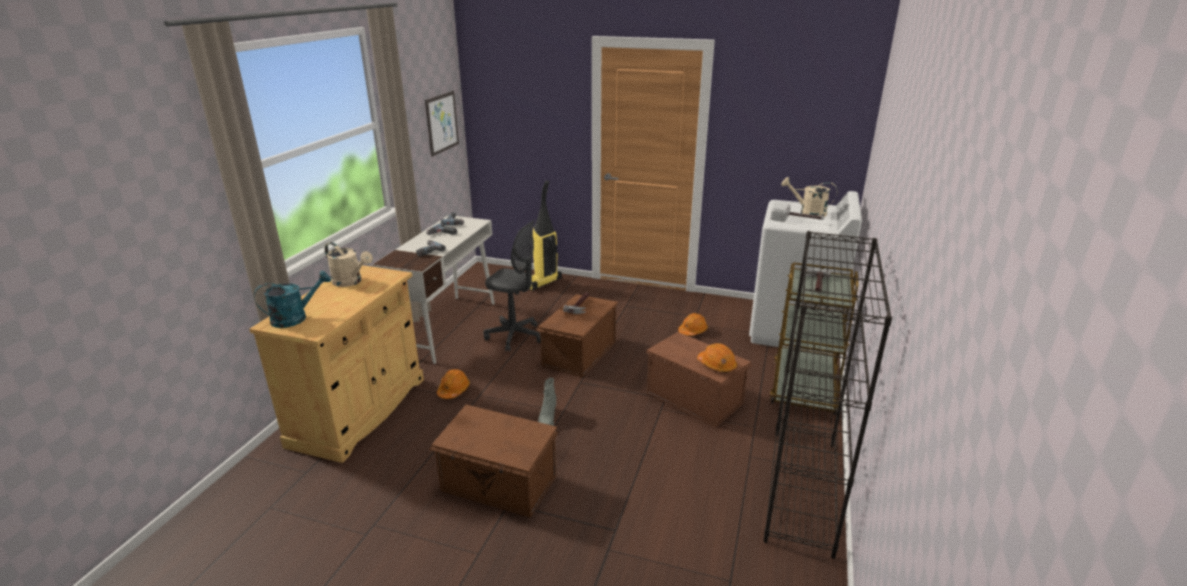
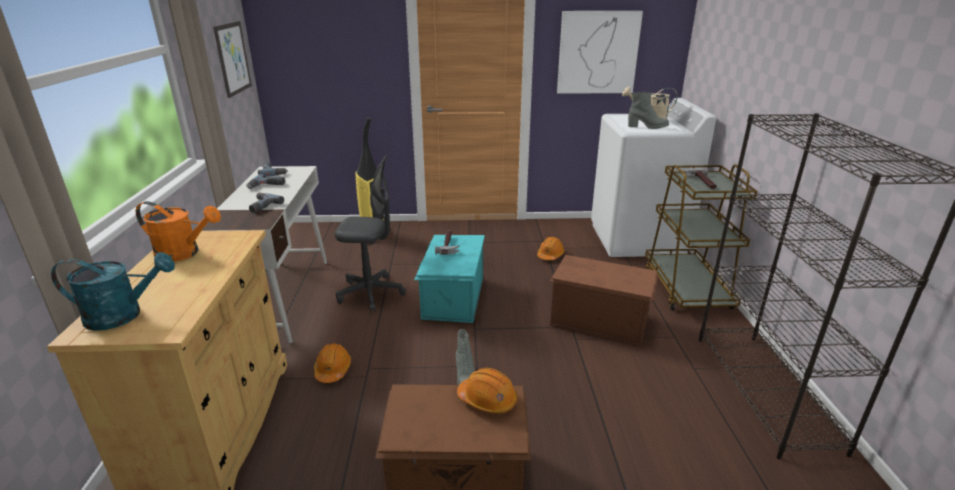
camera: 20 degrees left, 0 degrees up
(296, 318) = (124, 315): turquoise watering can -> turquoise watering can turned 45 degrees clockwise
(351, 282) = (184, 253): beige watering can -> orange watering can
(578, 353) = (452, 298): brown storage box -> turquoise storage box
(717, 365) = (631, 280): orange hard hat -> orange hard hat (487, 400)
(772, 138) = (597, 52): none -> picture
(797, 220) = (647, 127): hammer -> grey boot

